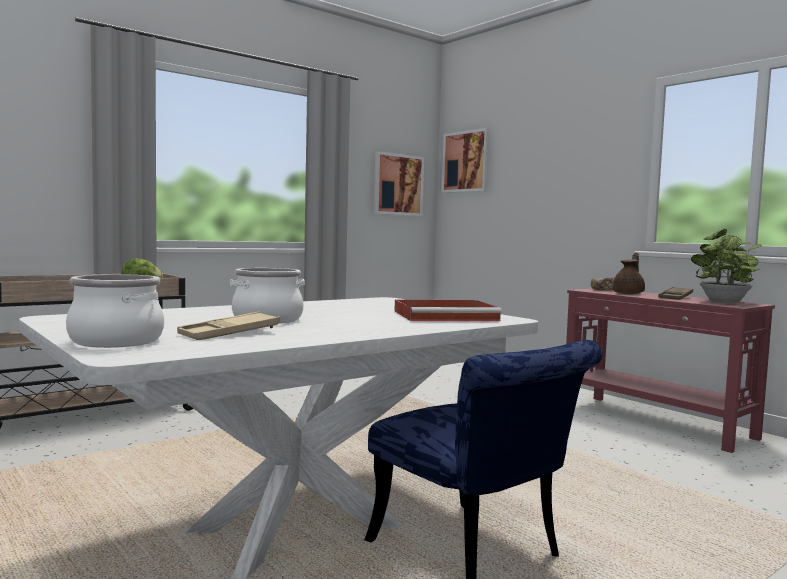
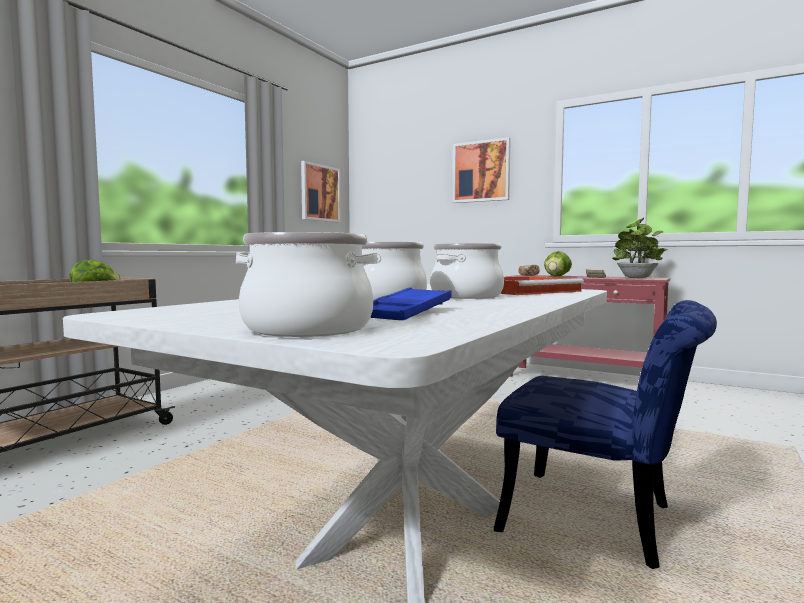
camera: 20 degrees left, 0 degrees up
(230, 333) = (406, 313): beige tray -> blue tray
(358, 319) = (466, 296): none -> cooking pot
(466, 161) = (378, 173): picture -> picture (481, 171)
(629, 294) = (557, 276): brown teapot -> lettuce

